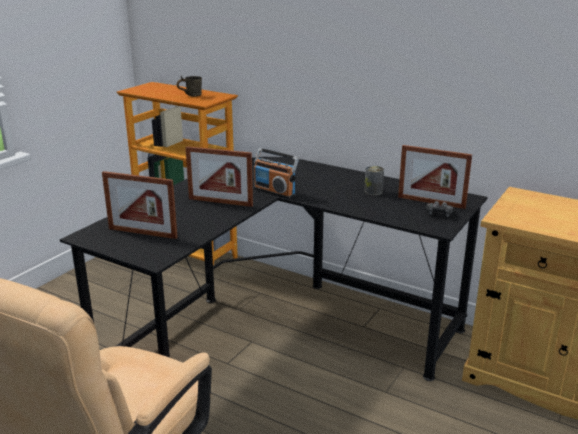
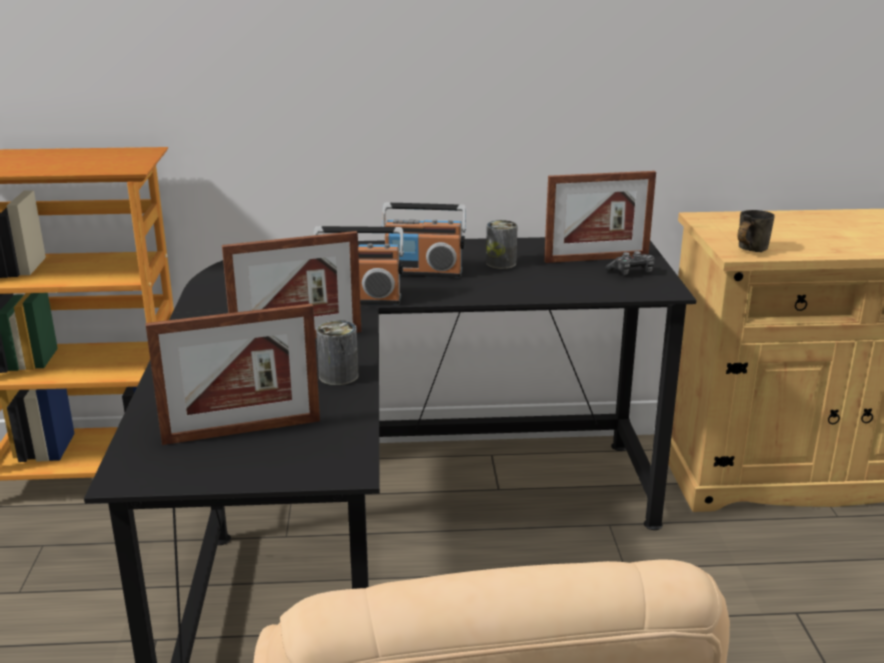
camera: 35 degrees left, 0 degrees up
(190, 95) = (78, 160): grey mug -> grey mug (746, 250)
(212, 223) = (338, 376): none -> can
(326, 186) = (423, 272): none -> radio

